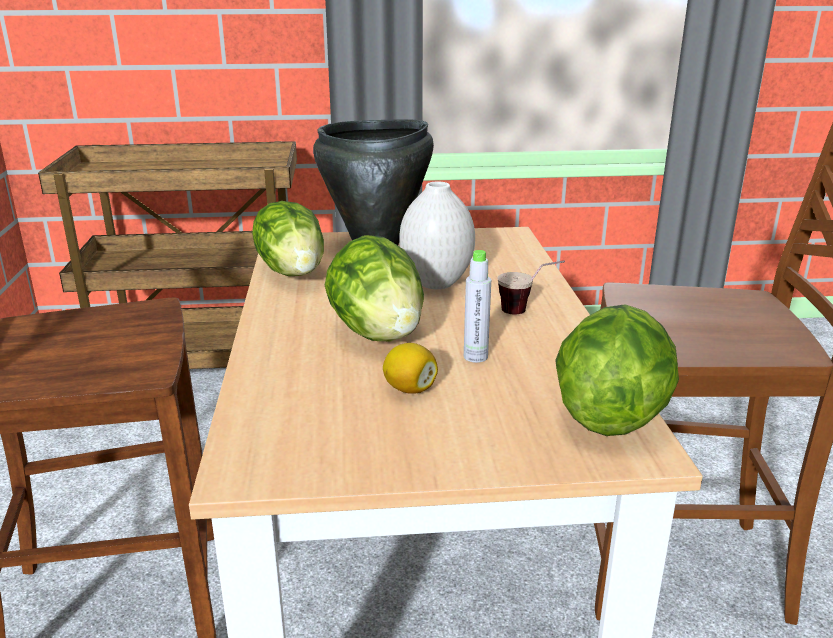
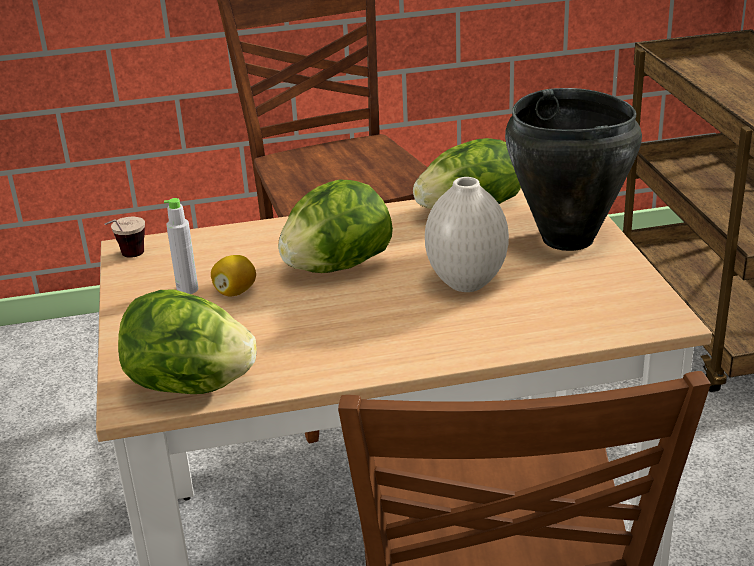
camera: 85 degrees right, 5 degrees up
(475, 357) = (295, 317): grey bottle -> grey bottle (187, 289)
(527, 312) = (402, 340): cup -> cup (127, 259)

